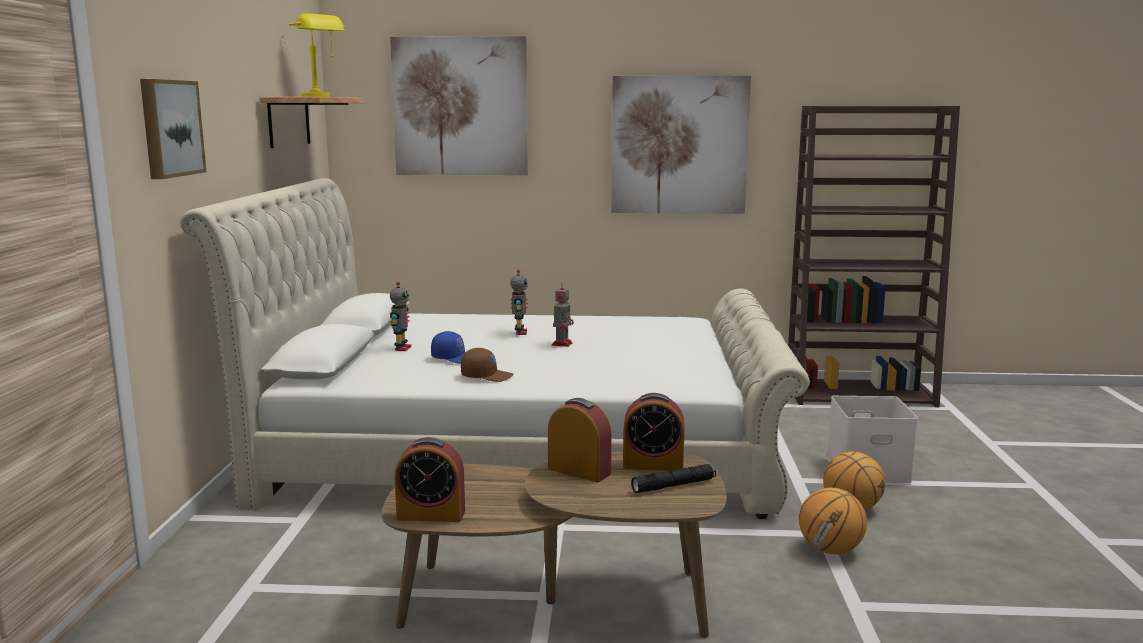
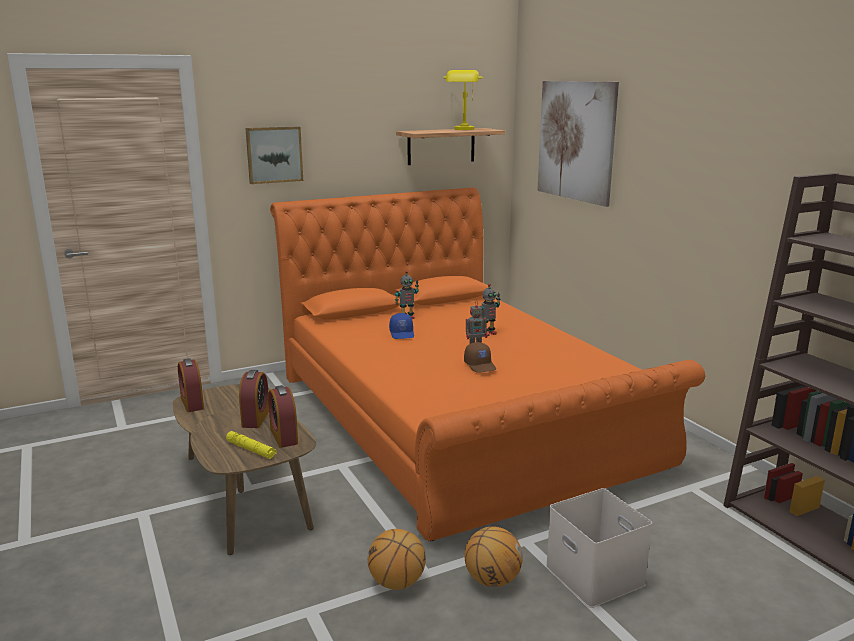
camera: 60 degrees right, 5 degrees up
(487, 376) = (375, 350): brown cap -> brown cap (480, 365)
(520, 445) = (456, 417): beige bed -> orange bed
(673, 485) = (251, 450): black flashlight -> yellow flashlight
(679, 145) = (717, 199): picture -> none

